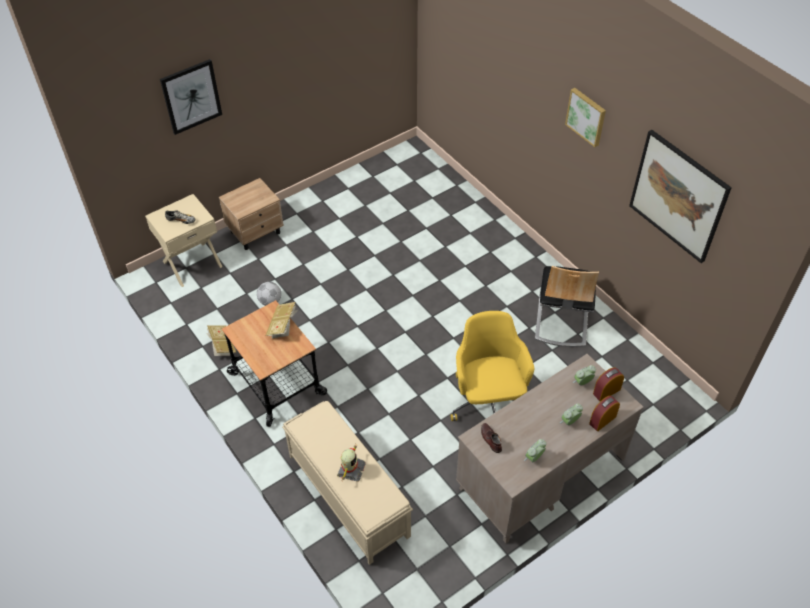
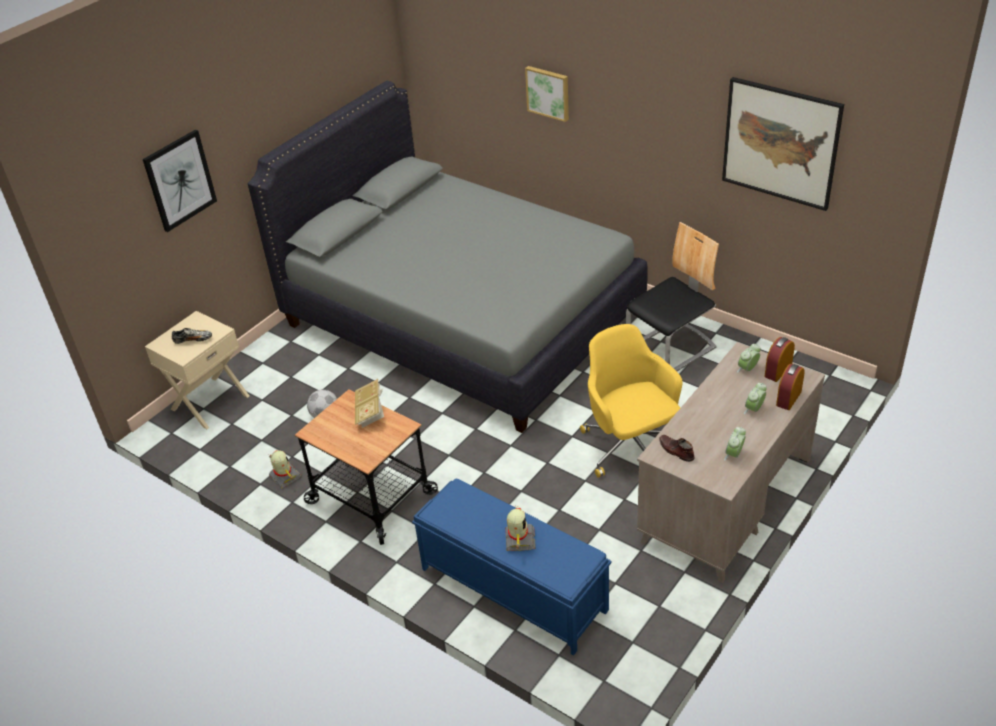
camera: 15 degrees left, 10 degrees down
(222, 346) = (285, 477): book -> toy robot
(256, 232) = (276, 351): beige nightstand -> none
(347, 494) = (512, 588): beige bench -> blue bench
(407, 244) = (462, 318): none -> grey bed
(561, 321) = (672, 347): chair -> chair turned 120 degrees counterclockwise
(586, 116) = (647, 95): picture -> picture (548, 92)

